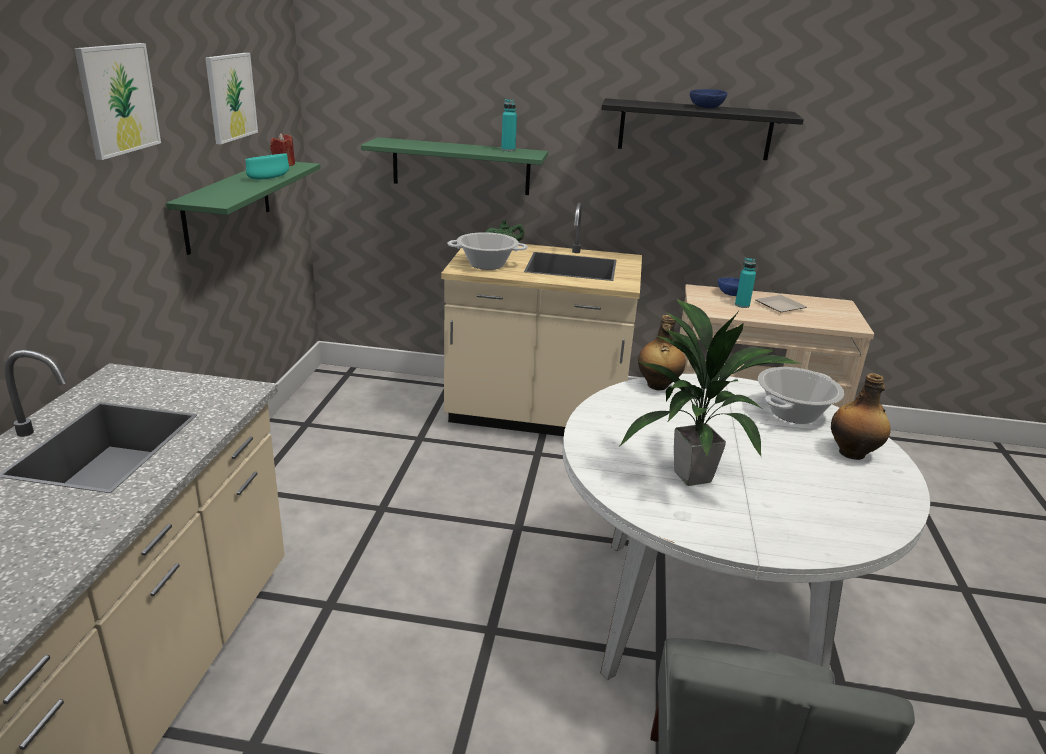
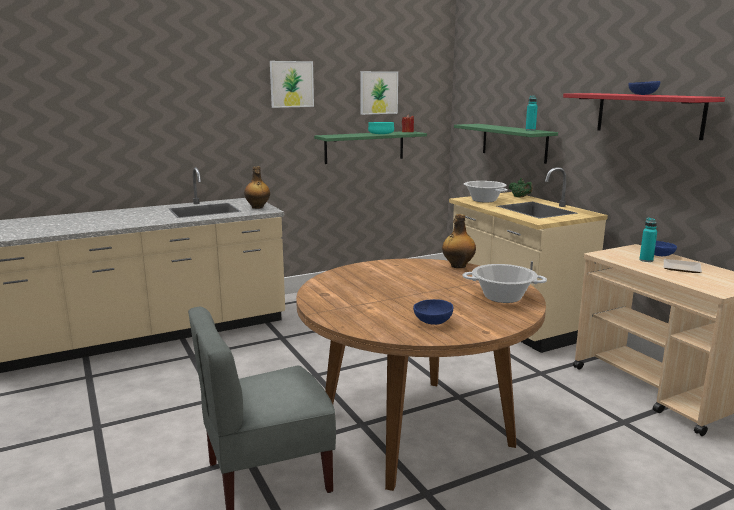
camera: 55 degrees right, 10 degrees down
(692, 475) = (369, 289): potted plant -> none
(695, 129) = (648, 115): black shelf -> red shelf
(704, 617) = (415, 428): white dining table -> brown dining table
(849, 487) = (432, 322): none -> blue bowl
(853, 453) = (482, 317): bottle -> bottle (257, 207)

